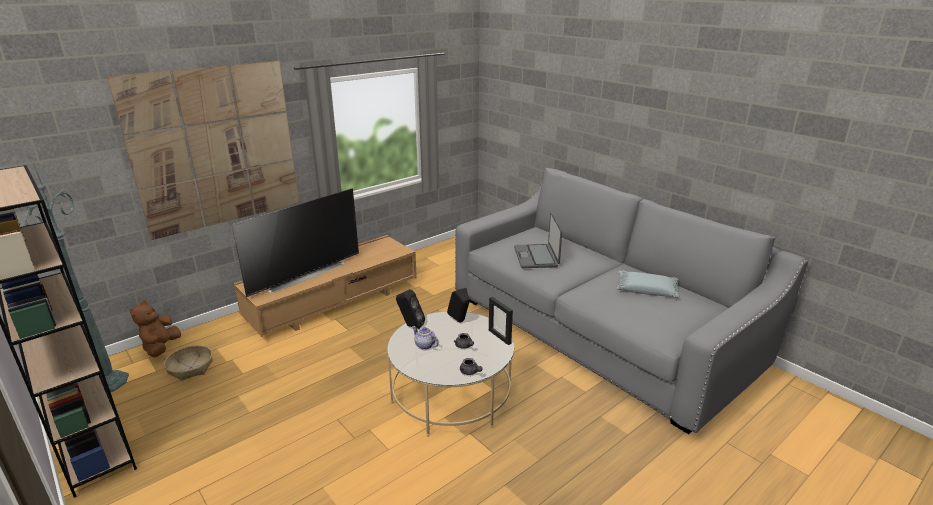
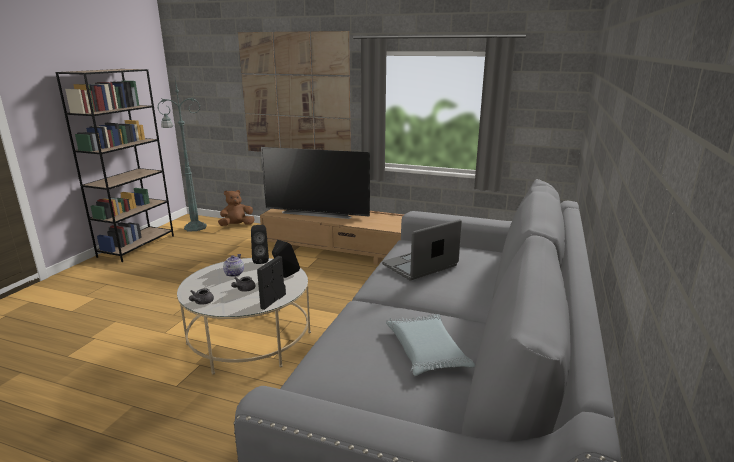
camera: 60 degrees right, 5 degrees down
(191, 367) = (222, 239): basket -> none

